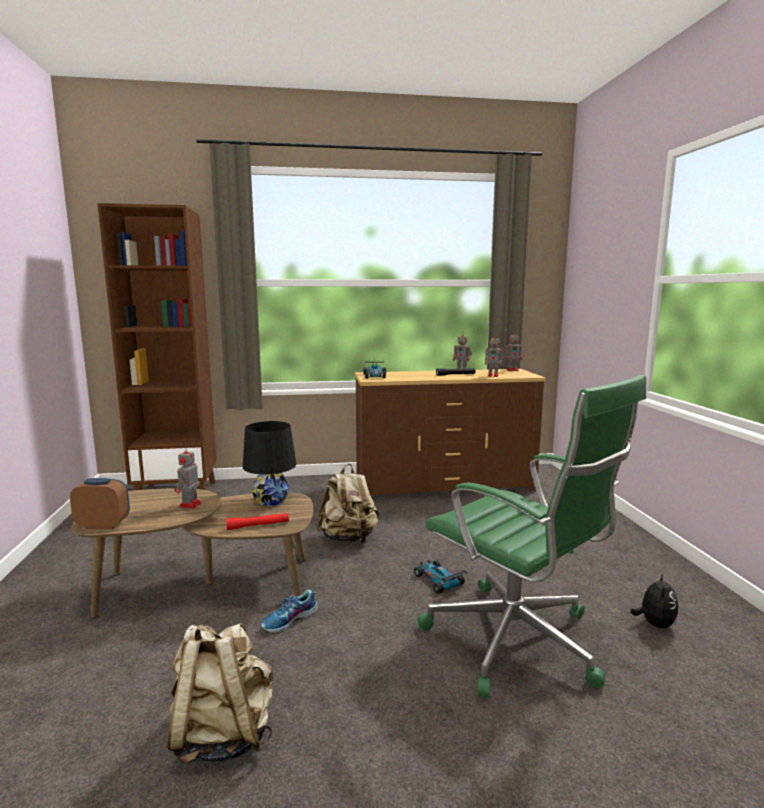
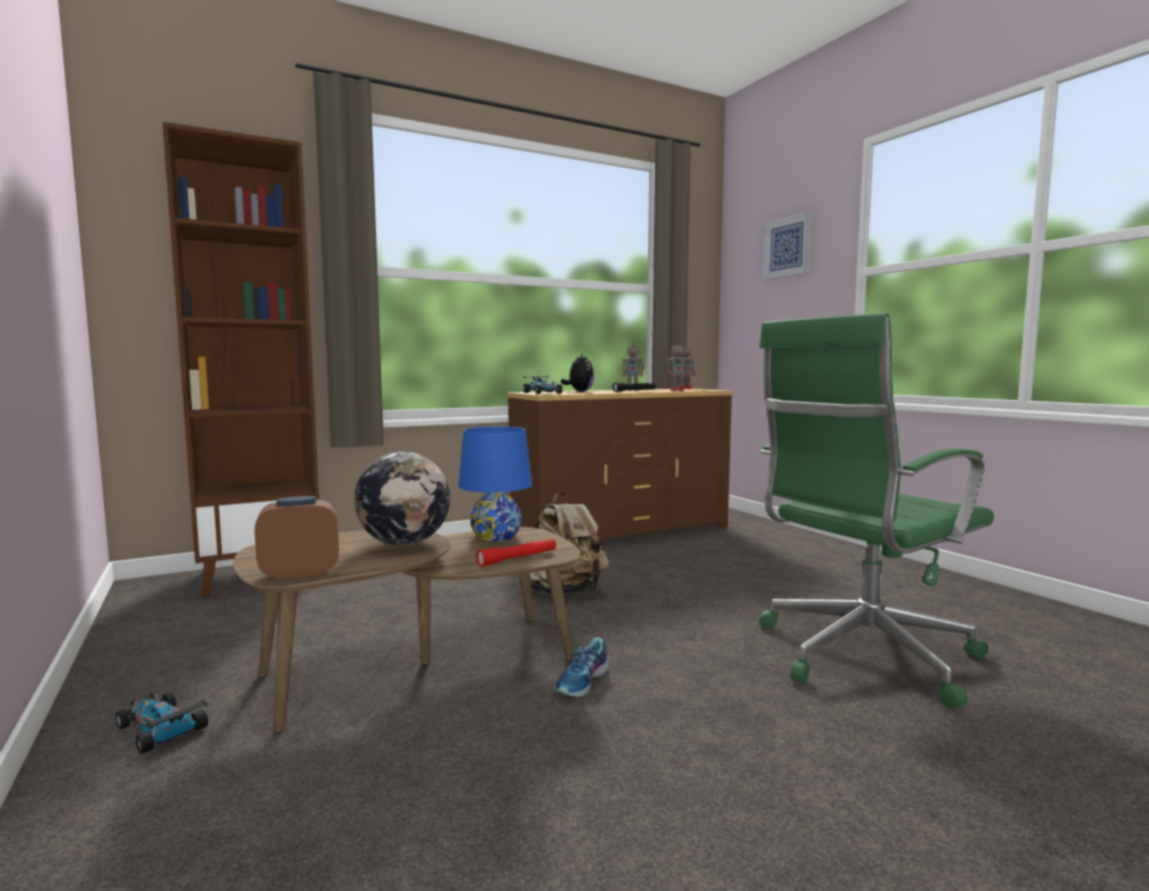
camera: 20 degrees left, 5 degrees down
(189, 505) = (404, 543): toy robot -> globe
(223, 735) = (633, 816): beige backpack -> none
(271, 500) = (496, 536): black table lamp -> blue table lamp
(438, 581) = (716, 616): toy car -> toy car (160, 729)
(517, 642) = (861, 655): green office chair -> green office chair turned 120 degrees clockwise
(609, 248) = (788, 246): none -> picture
(654, 624) = (963, 618): plush toy -> plush toy (579, 391)

